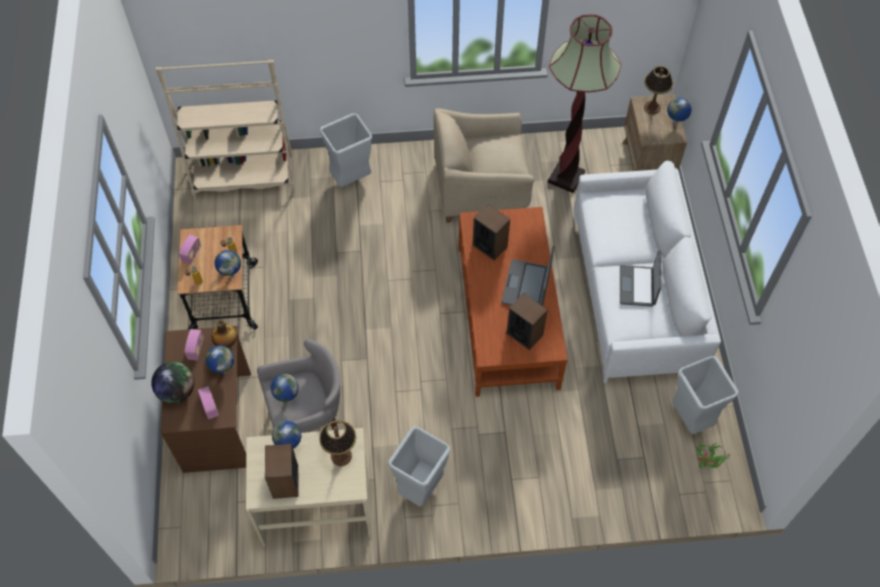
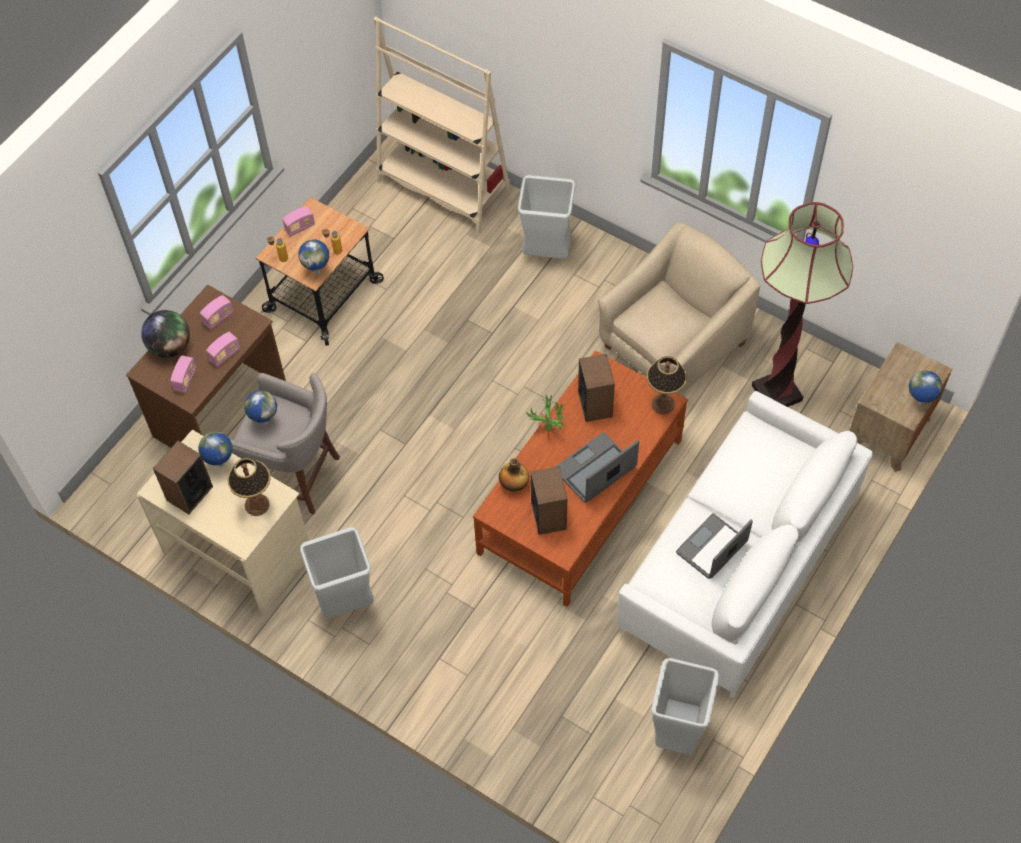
camera: 40 degrees right, 0 degrees up
(224, 370) = (225, 355): globe -> radio
(226, 343) = (249, 331): bottle -> bottle (514, 485)
(480, 187) = (673, 345): beige armchair -> beige armchair turned 105 degrees clockwise
(652, 107) = (909, 368): table lamp -> table lamp (663, 404)
(706, 465) = (649, 790): potted plant -> potted plant (548, 429)

